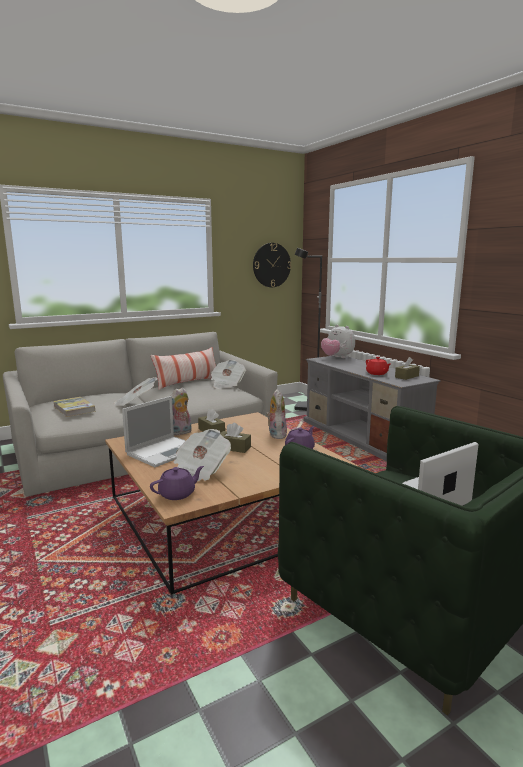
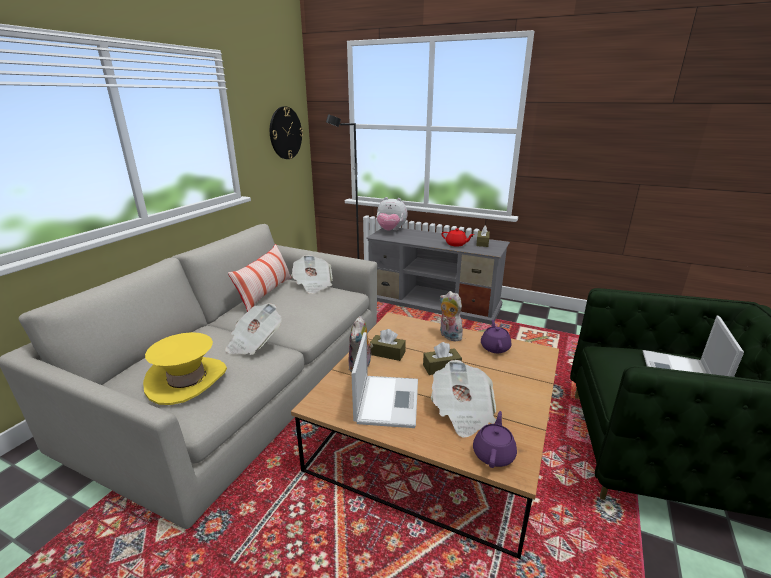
camera: 35 degrees left, 10 degrees up
(74, 409) = (187, 380): book -> yellow hat

